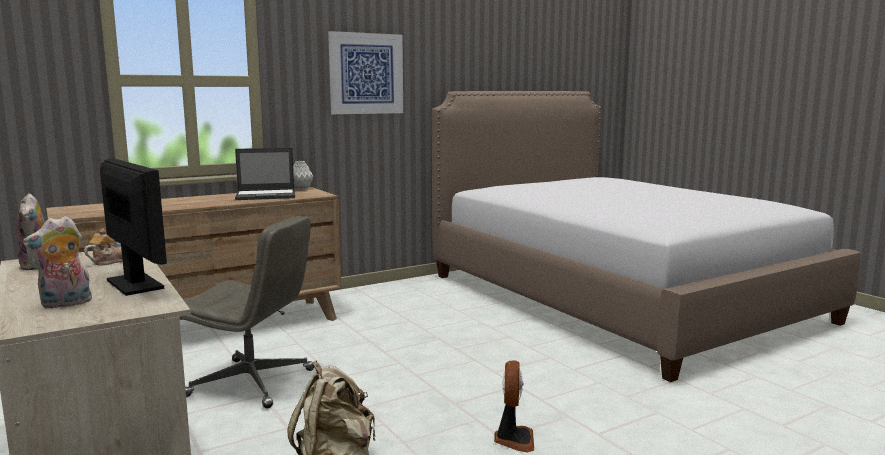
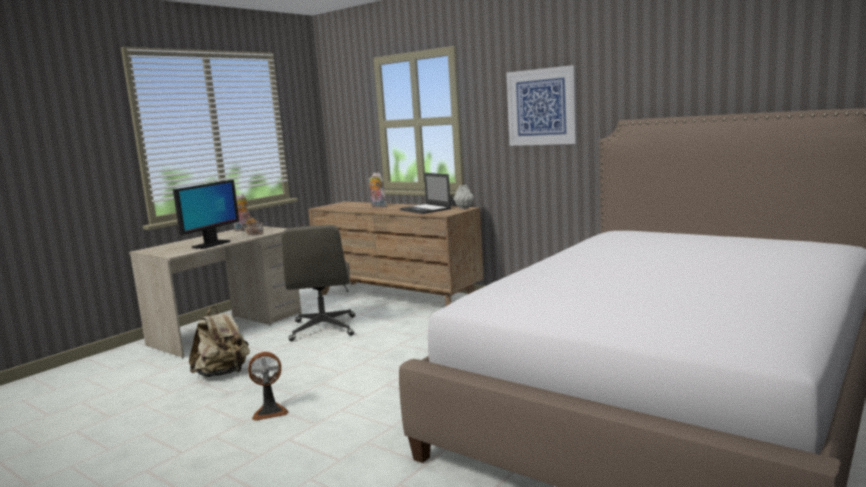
camera: 70 degrees right, 0 degrees up
(65, 304) = (177, 246): plush toy -> plush toy (378, 206)

